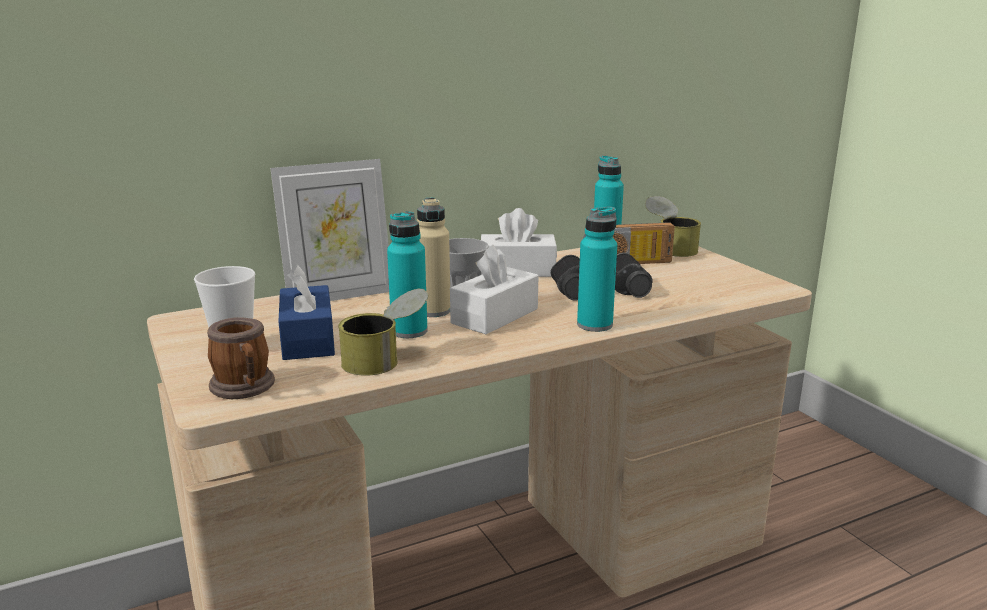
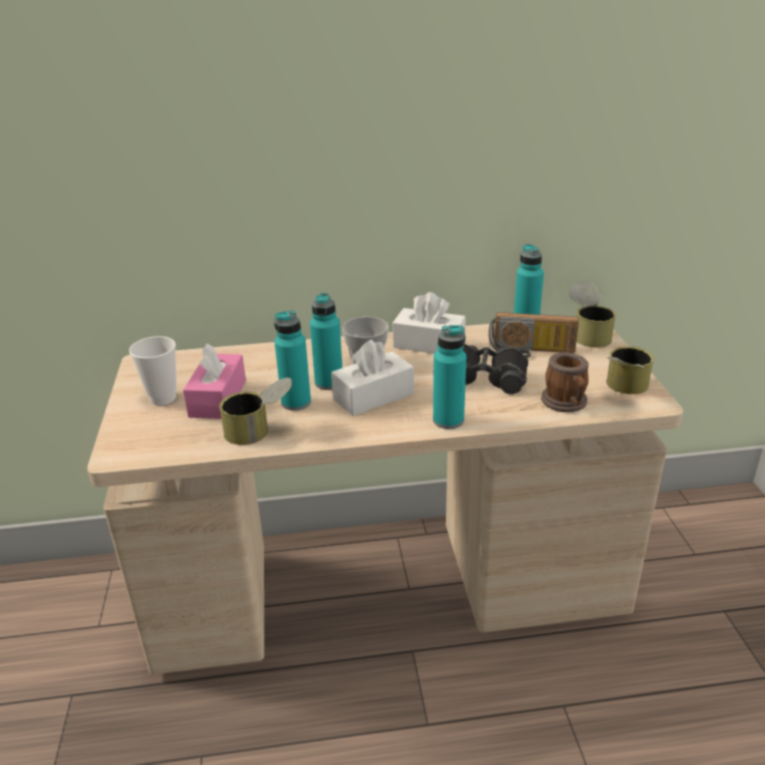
camera: 20 degrees right, 10 degrees up
(245, 388) = (147, 441): mug -> mug (566, 403)
(308, 339) = (218, 398): blue tissue box -> pink tissue box
(339, 295) = (268, 353): picture frame -> none
(433, 311) = (329, 383): beige bottle -> turquoise bottle
(743, 282) = (623, 389): none -> can

